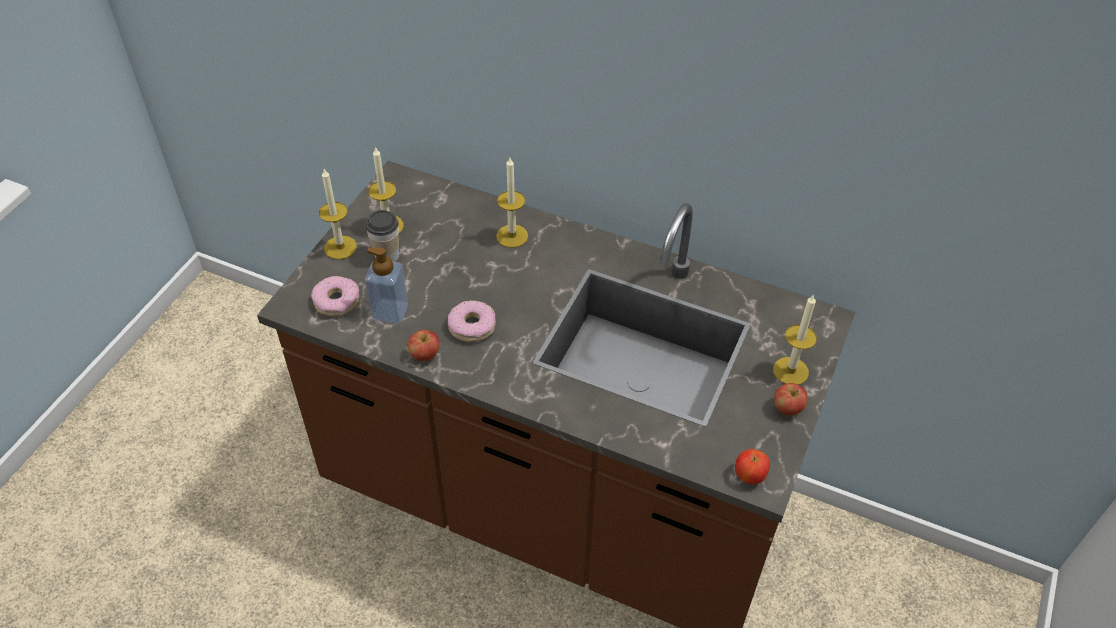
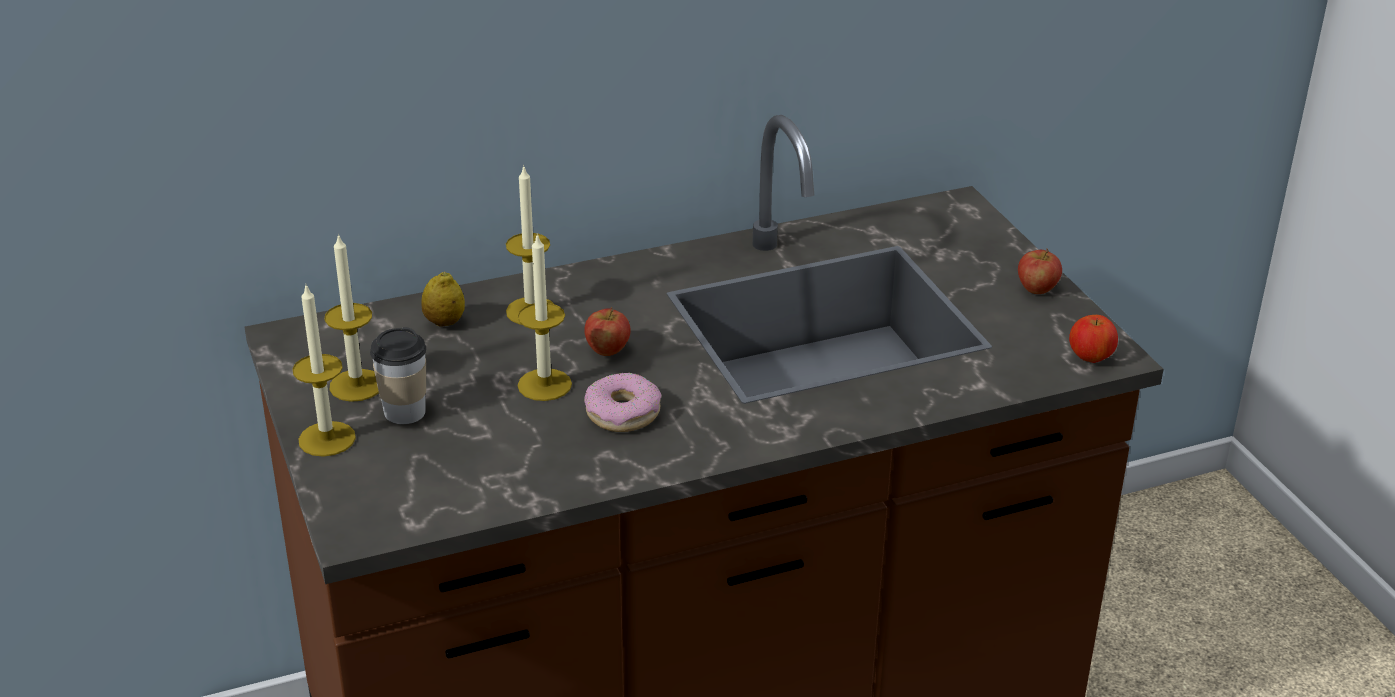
camera: 45 degrees left, 15 degrees down
(336, 301) = (413, 489): donut -> none
(390, 312) = (501, 458): soap dispenser -> none
(424, 355) = (611, 470): apple -> apple (607, 350)
(467, 216) = (444, 322): none -> lemon
(790, 371) = (993, 260): candle -> candle (544, 385)

